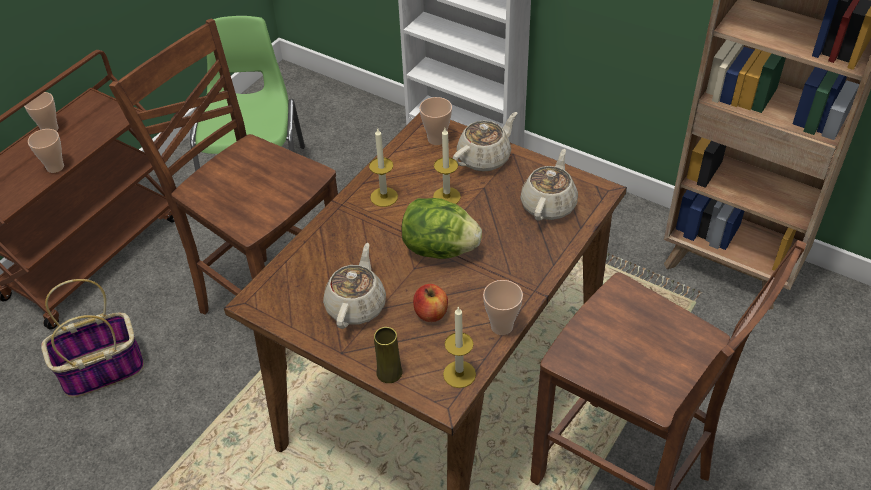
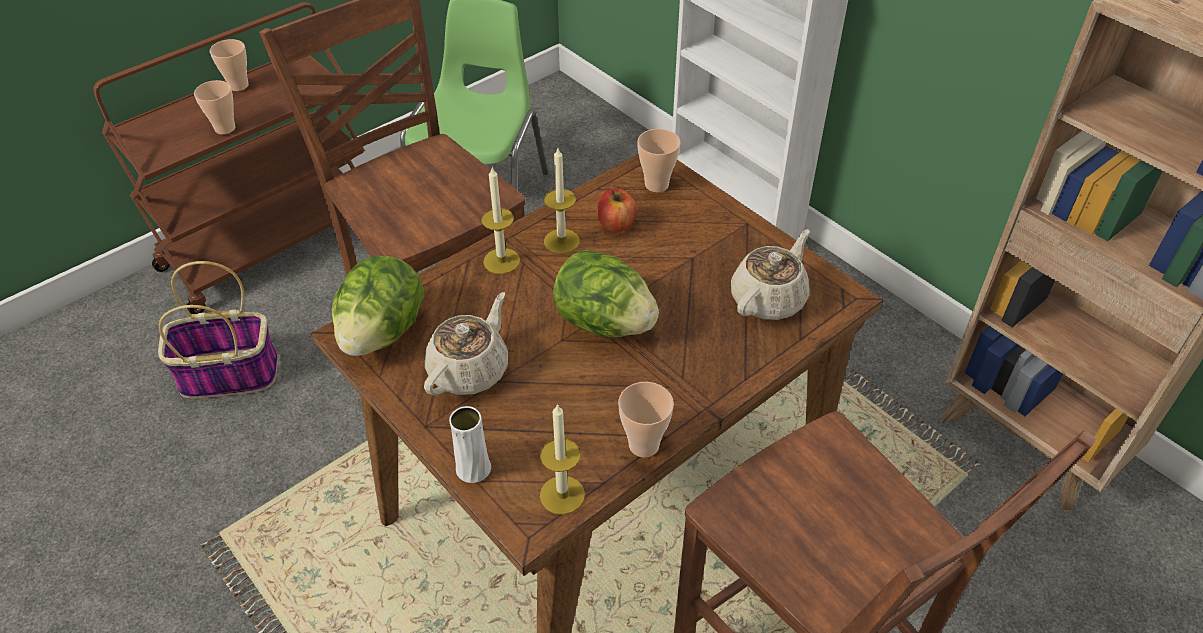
camera: 15 degrees right, 0 degrees up
(279, 294) = (382, 332): none -> lettuce
(389, 373) = (473, 468): yellow vase -> white vase
(431, 313) = (559, 403): apple -> apple (616, 224)
(446, 197) = (640, 259): candle -> candle (501, 261)
(485, 158) = (708, 221): beige teapot -> none

